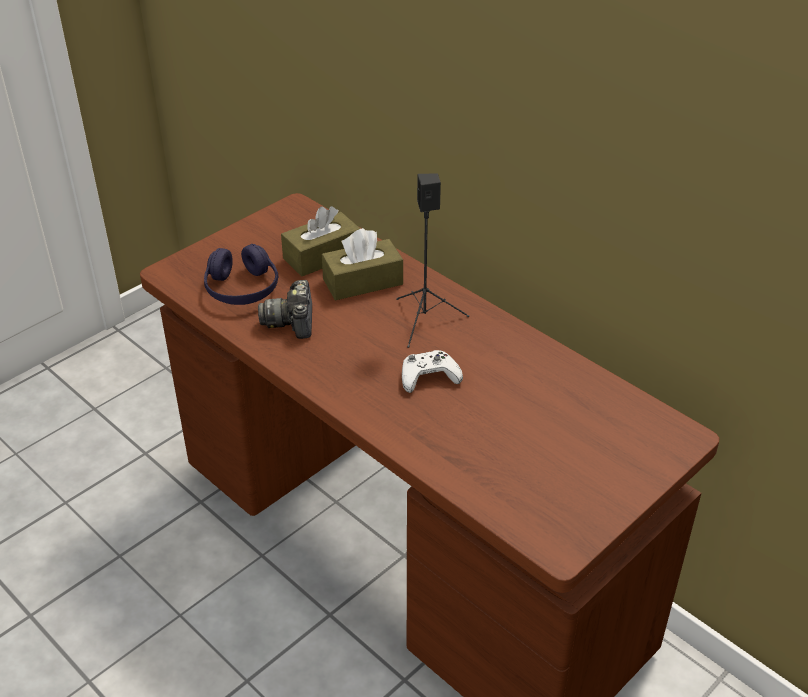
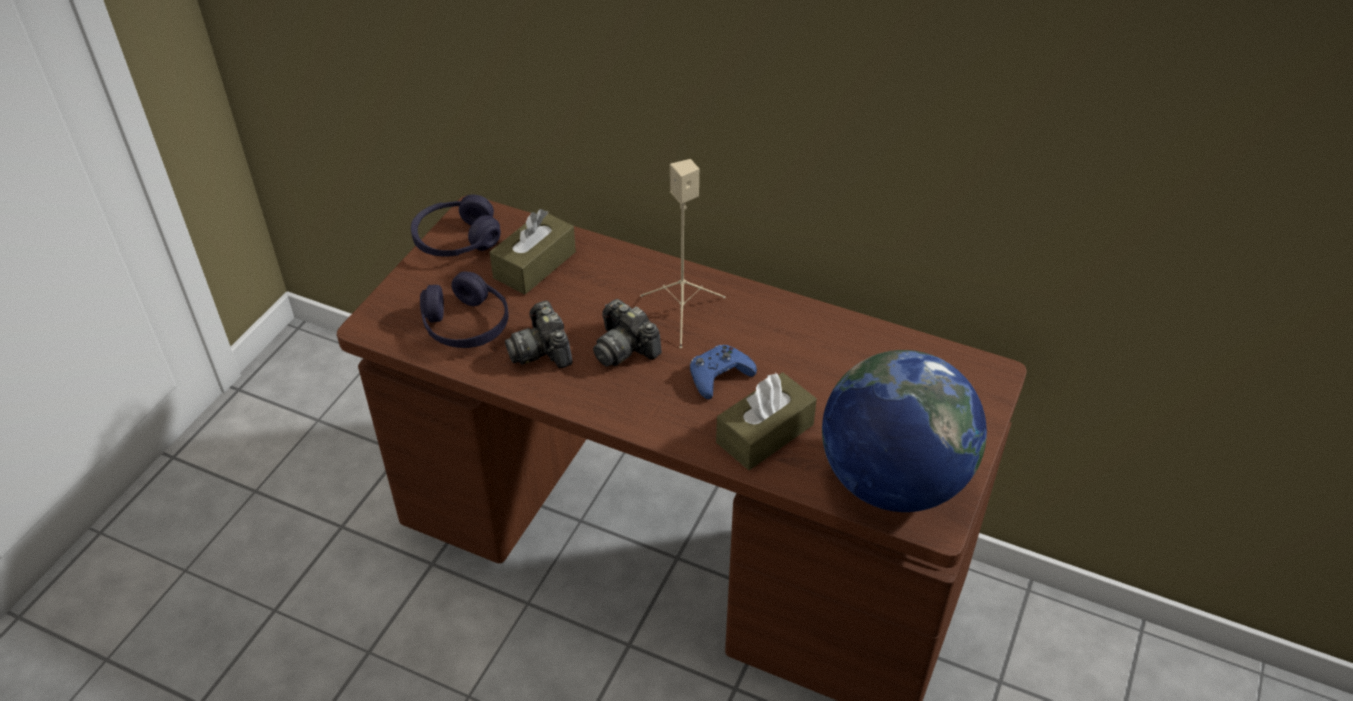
camera: 20 degrees left, 5 degrees up
(270, 224) = (457, 240): none -> purple headphones
(360, 336) = (625, 348): none -> camera
(363, 282) = (594, 285): brown tissue box -> brown tissue box (765, 433)
(424, 321) = (682, 314): black speaker -> beige speaker
(429, 377) = (719, 376): white game controller -> blue game controller
(538, 501) = (892, 481): none -> globe

